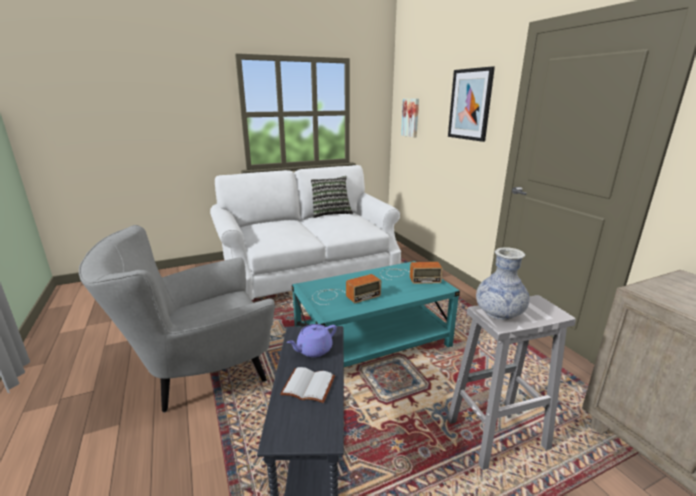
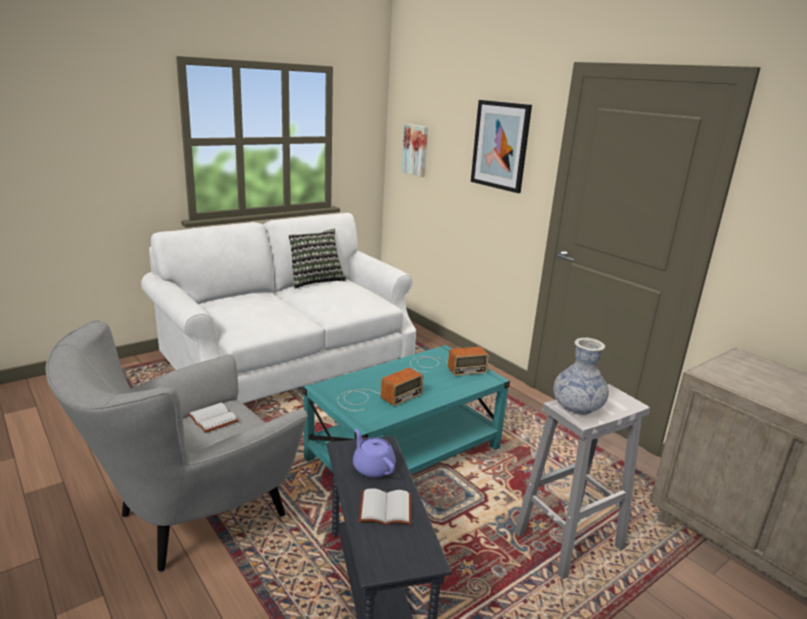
camera: 15 degrees left, 0 degrees up
(216, 302) = (211, 419): none -> white book
(313, 350) = (373, 467): purple teapot -> purple teapot turned 105 degrees clockwise

